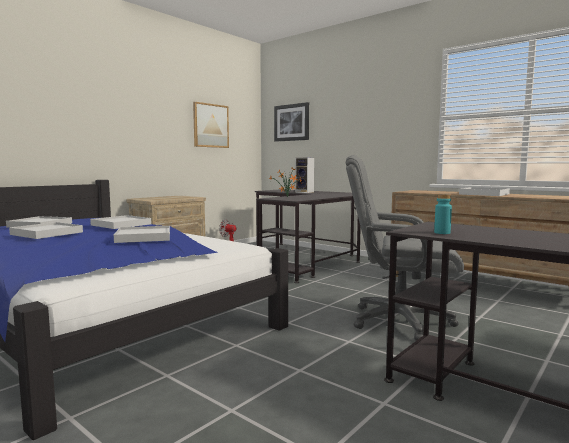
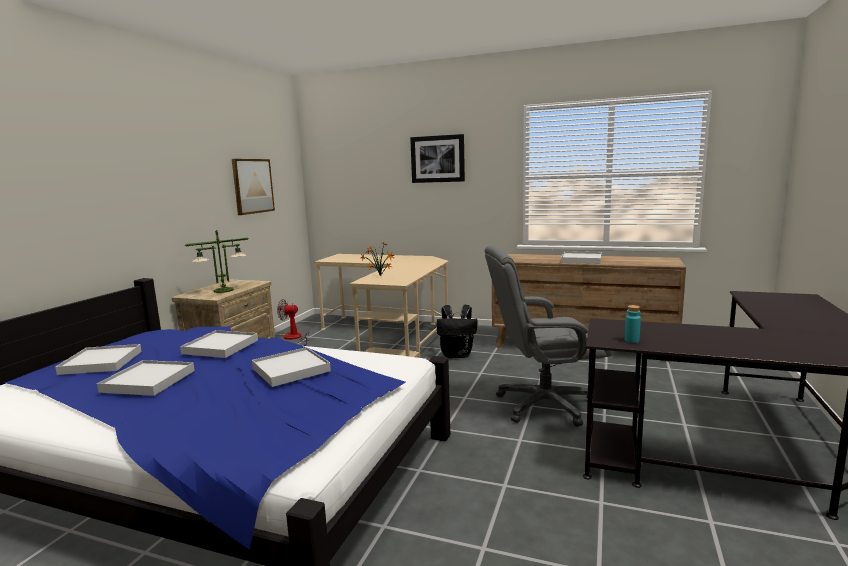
camera: 20 degrees left, 5 degrees up
(165, 198) = (224, 290): none -> table lamp
(291, 122) = (346, 175): picture -> picture (437, 159)
(305, 192) = (379, 260): speaker -> none
(306, 259) = (391, 336): black desk -> beige desk
(351, 277) = (457, 355): none -> black backpack

